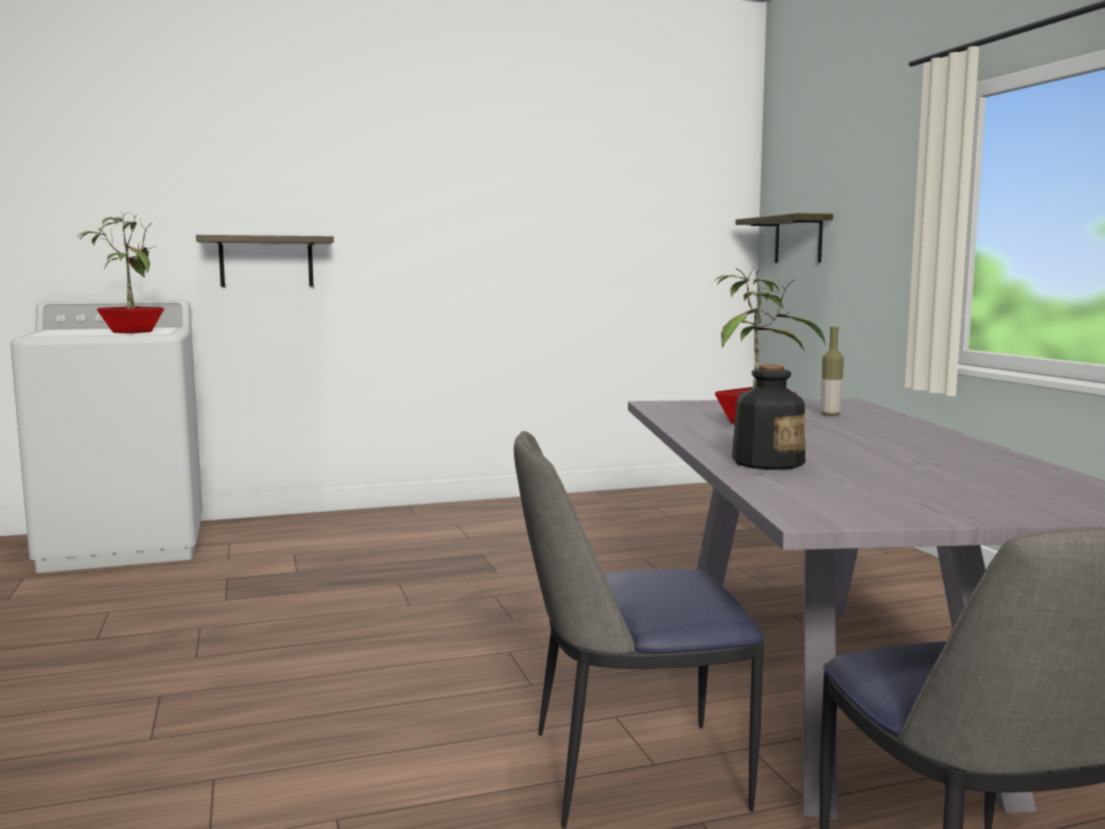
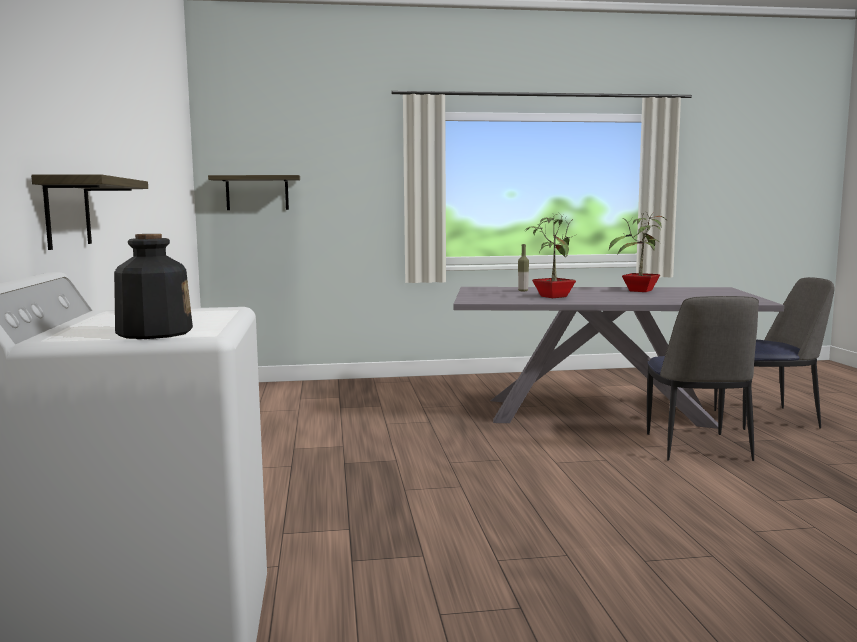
camera: 80 degrees left, 0 degrees up
(130, 332) = (202, 315): potted plant -> potted plant (640, 291)
(767, 462) = (660, 300): bottle -> bottle (153, 333)

